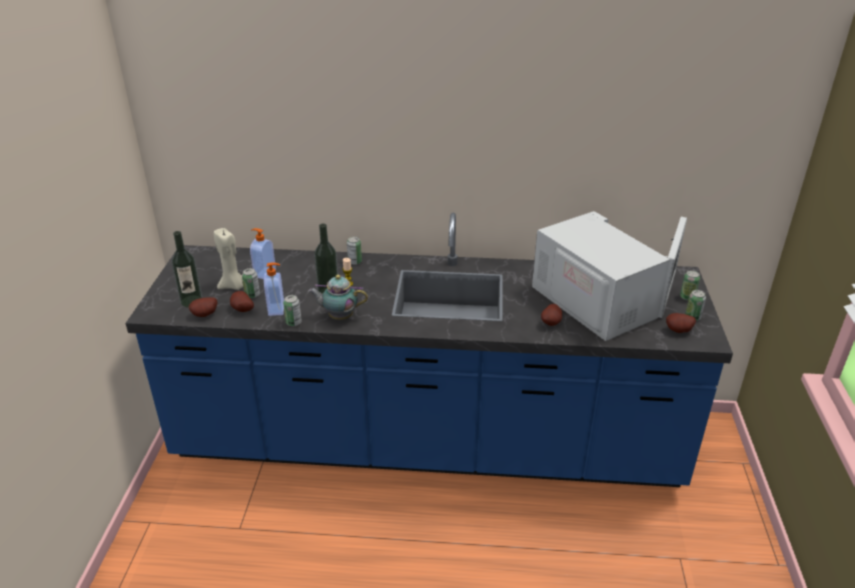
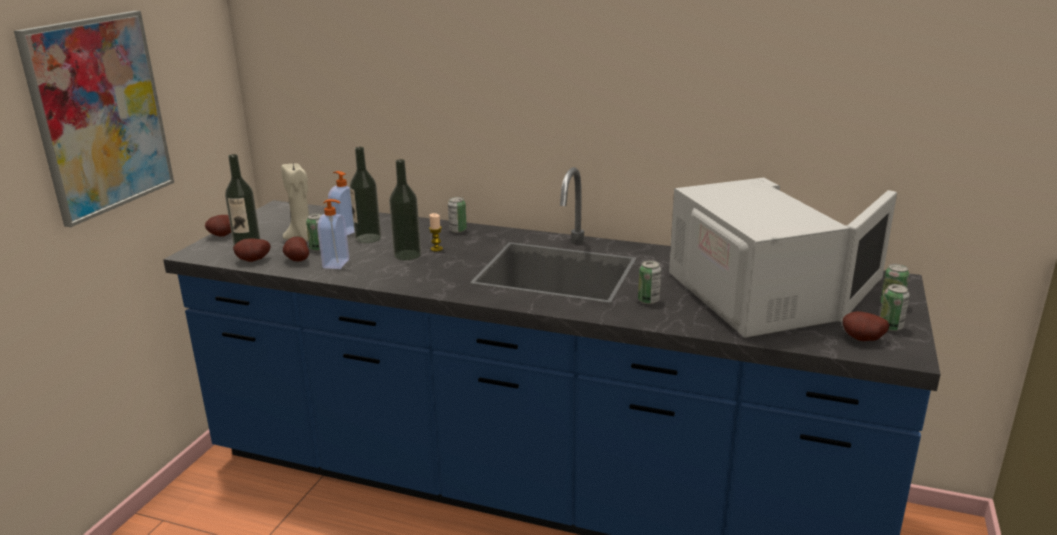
camera: 15 degrees right, 10 degrees down
(65, 217) = (100, 115): none -> picture
(287, 279) = (368, 238): none -> bottle
(293, 322) = (347, 277): can -> can (648, 300)
(339, 317) = (405, 277): teapot -> none
(551, 323) = (677, 312): potato -> potato (224, 235)

